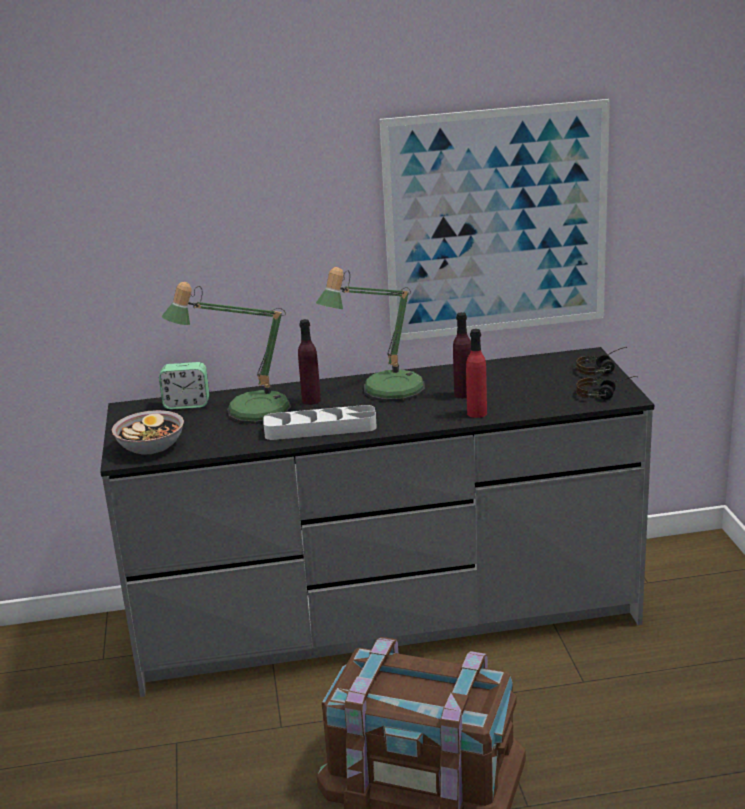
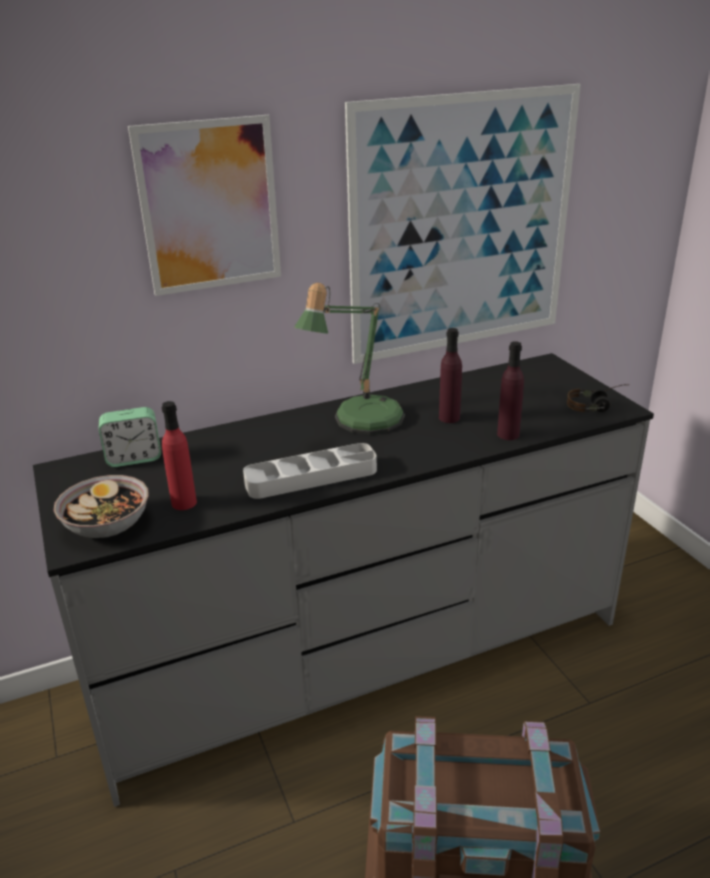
camera: 15 degrees left, 5 degrees up
(247, 412) = (213, 462): table lamp -> none
(262, 201) = (210, 206): none -> picture
(311, 400) = (282, 440): purple bottle -> purple bottle (508, 434)
(477, 413) = (478, 440): red bottle -> red bottle (184, 503)
(603, 369) = (573, 377): headphones -> none

